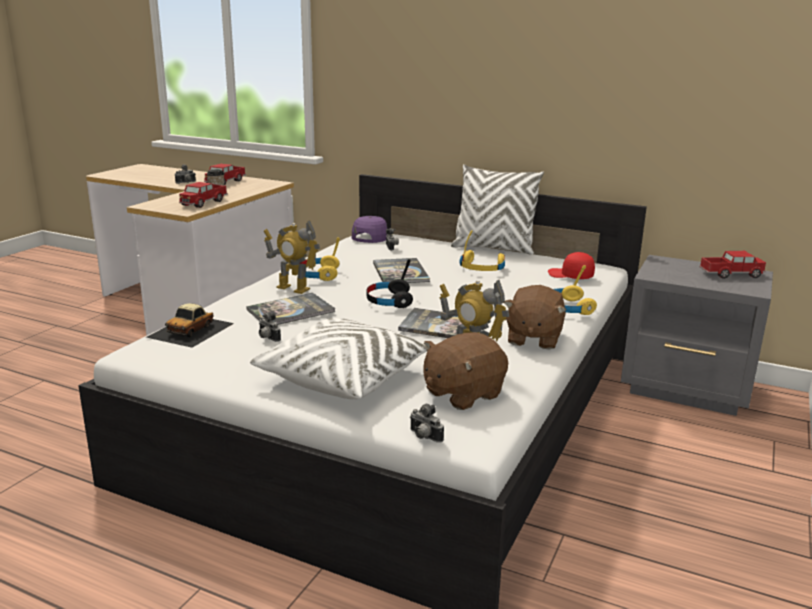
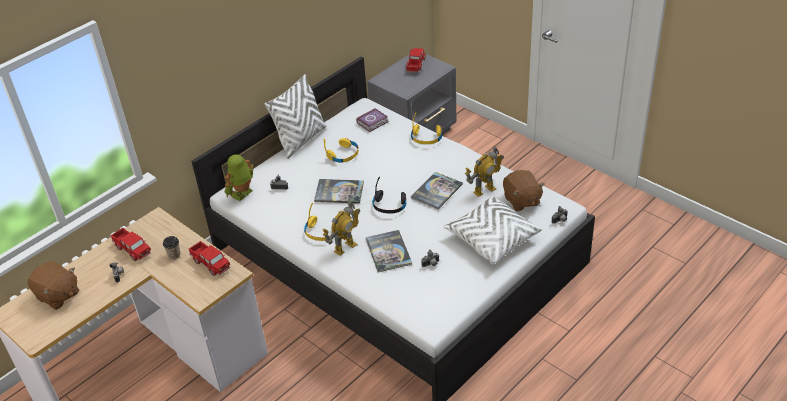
camera: 70 degrees left, 20 degrees up
(191, 330) = (405, 298): toy car -> none
(371, 236) = (242, 194): purple cap -> toy robot
(533, 338) = (463, 162): brown plush toy -> brown plush toy (58, 295)
(570, 276) = (373, 122): red cap -> book

